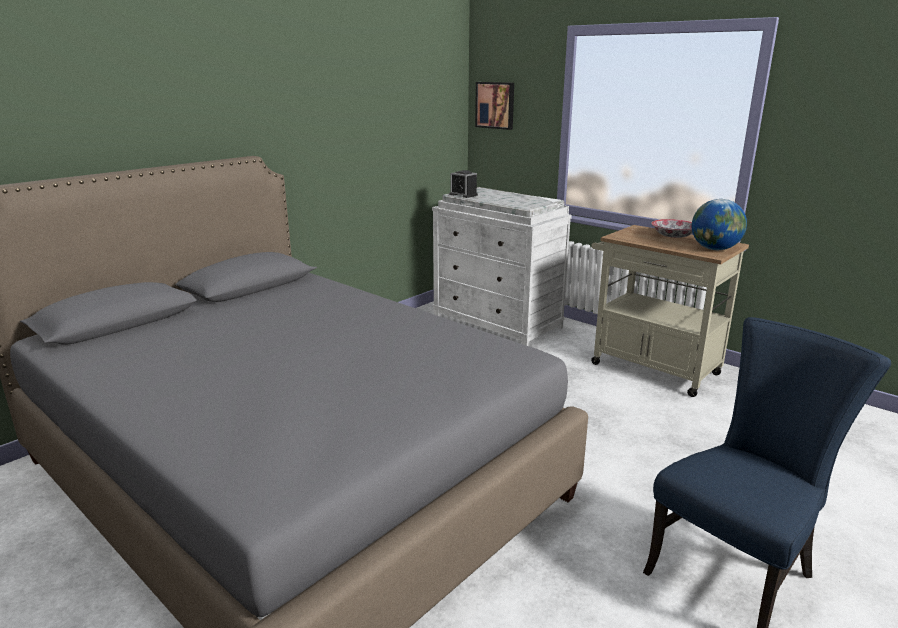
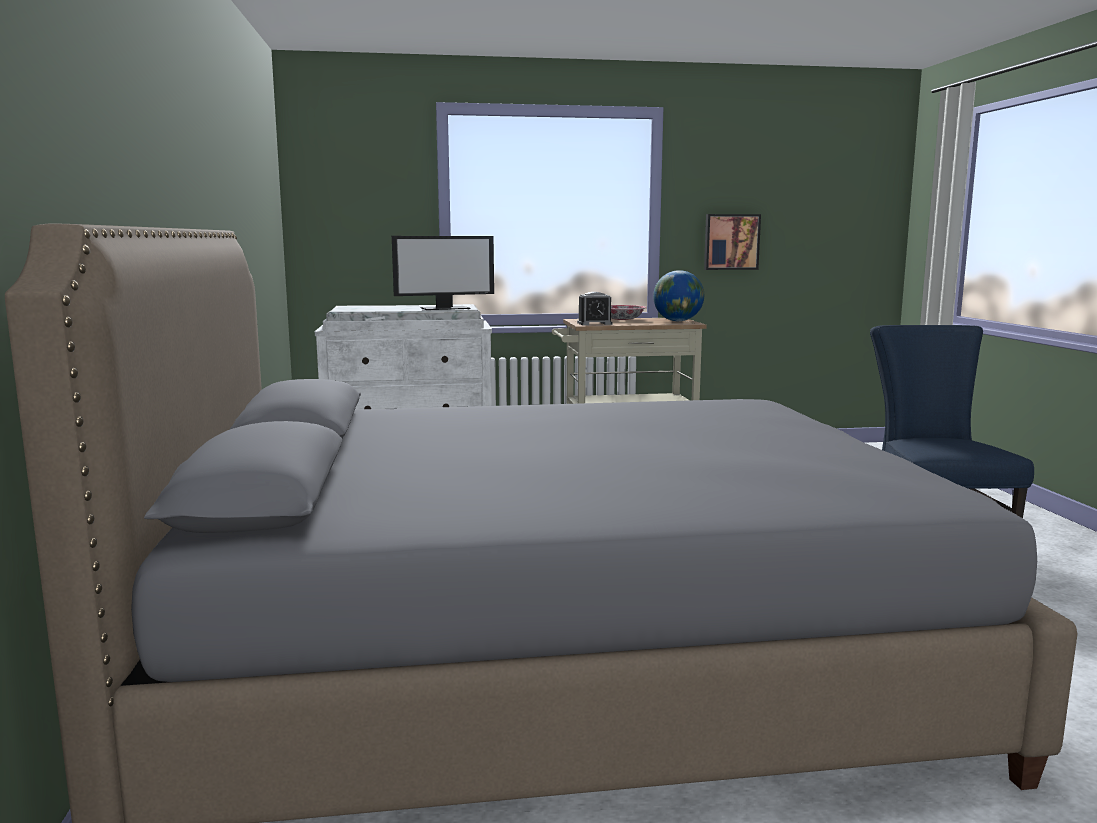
camera: 50 degrees left, 10 degrees down
(463, 195) = (355, 309): alarm clock -> alarm clock (594, 323)
(495, 105) = (332, 198): picture -> picture (731, 242)
(520, 203) = (445, 308): none -> monitor

